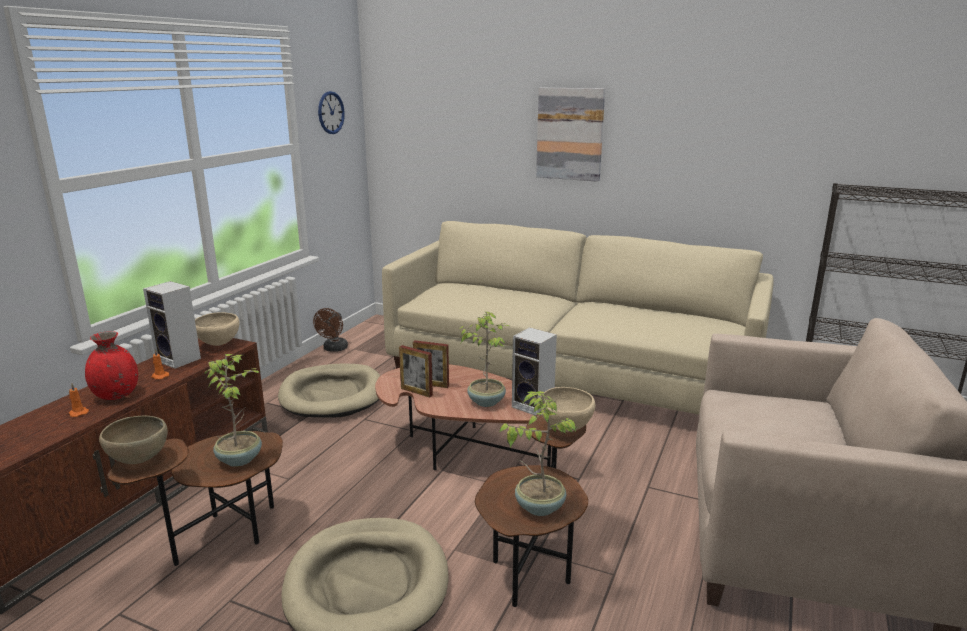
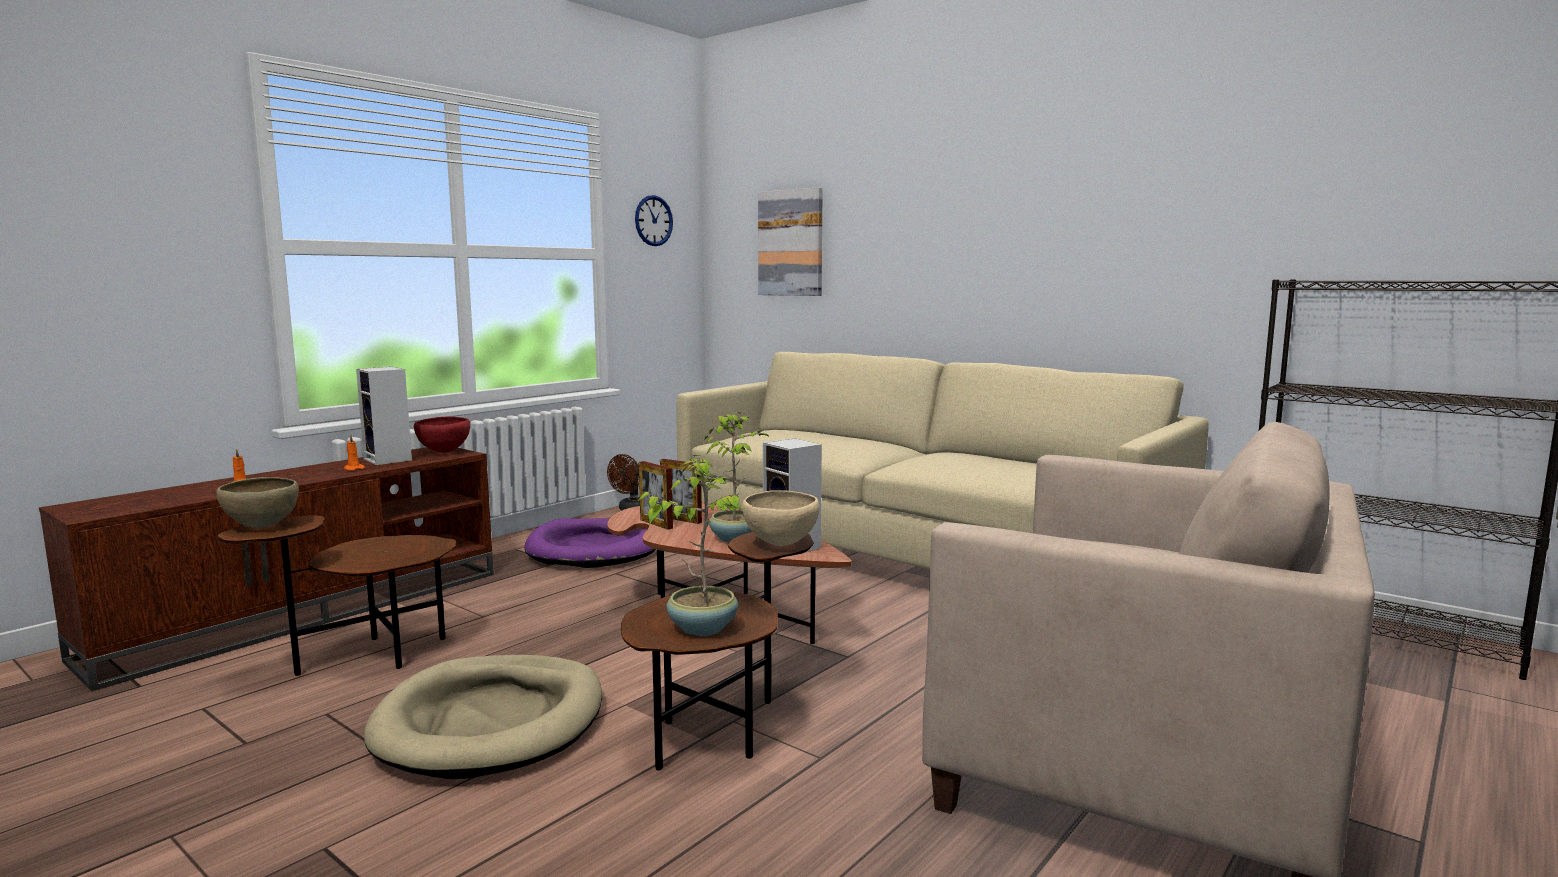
camera: 15 degrees right, 10 degrees down
(116, 395) = (293, 478): red vase -> none
(219, 344) = (444, 452): beige bowl -> red bowl
(240, 458) = (393, 554): potted plant -> none
(332, 395) = (595, 549): beige dog bed -> purple dog bed
(570, 134) = (934, 236): picture -> picture (791, 243)

